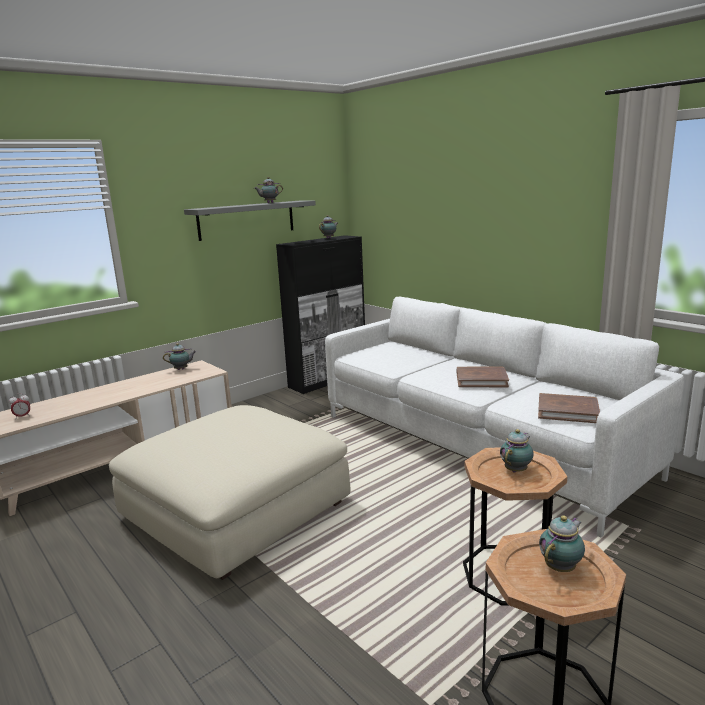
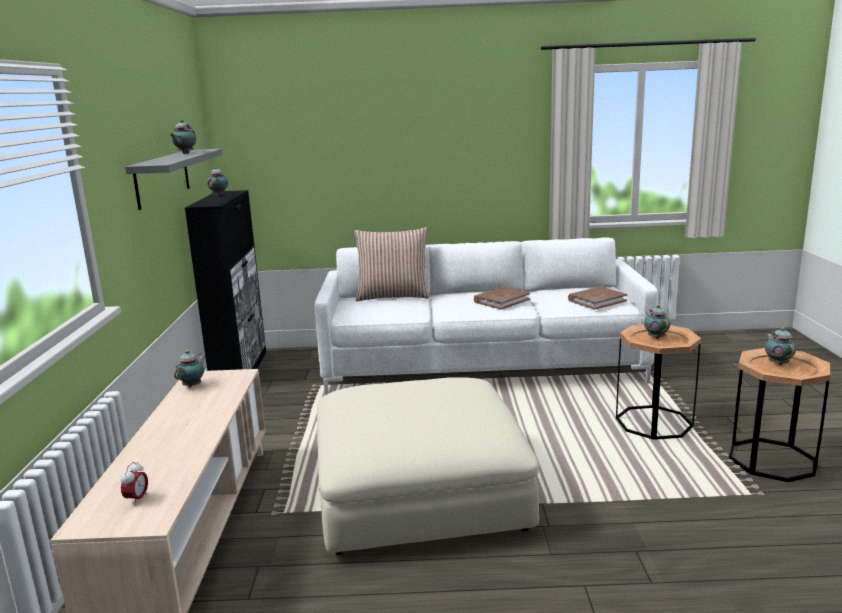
camera: 50 degrees left, 0 degrees up
(418, 349) = (393, 296): none -> pillow

